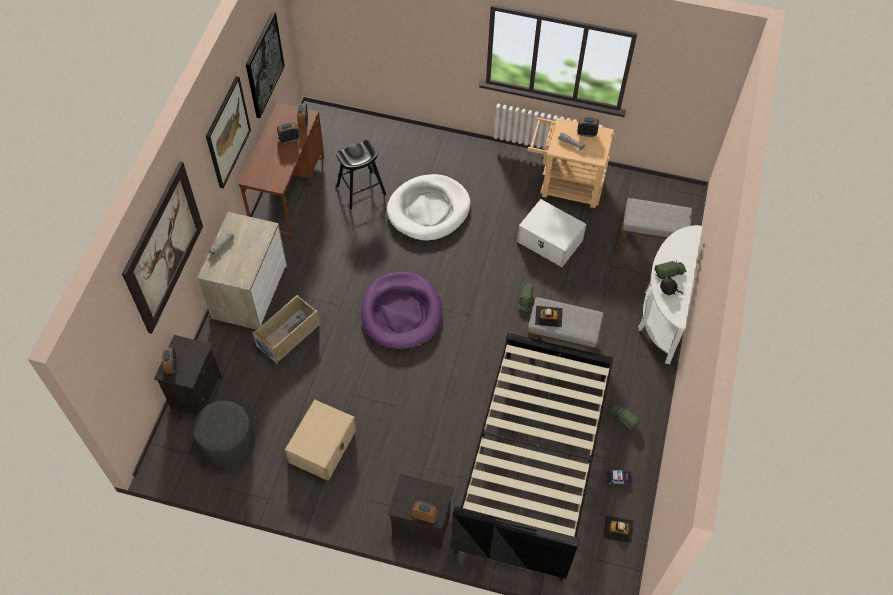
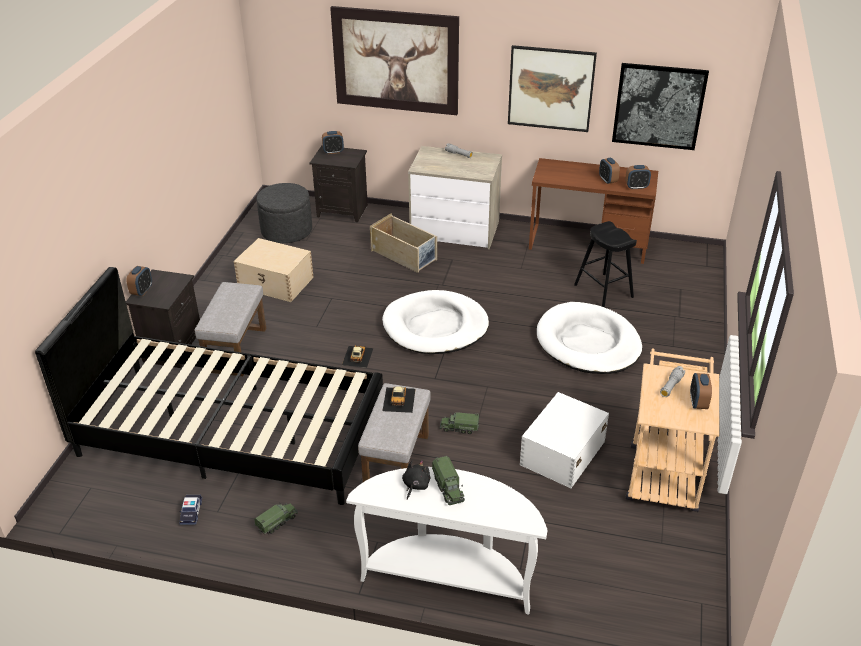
camera: 90 degrees right, 20 degrees down
(401, 313) = (435, 326): purple dog bed -> white dog bed
(618, 529) = (122, 510): toy car -> toy car (357, 356)
(649, 242) = (583, 569): grey ottoman -> grey ottoman (236, 349)

